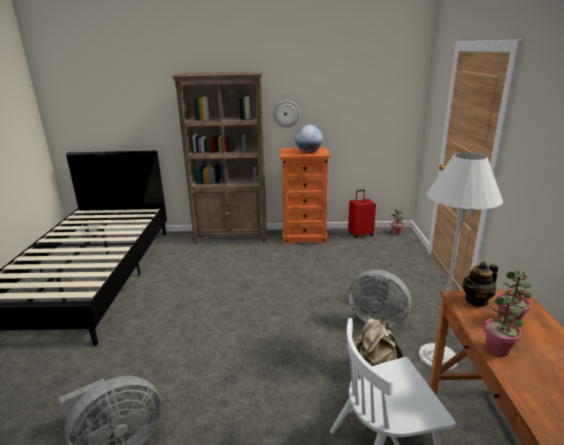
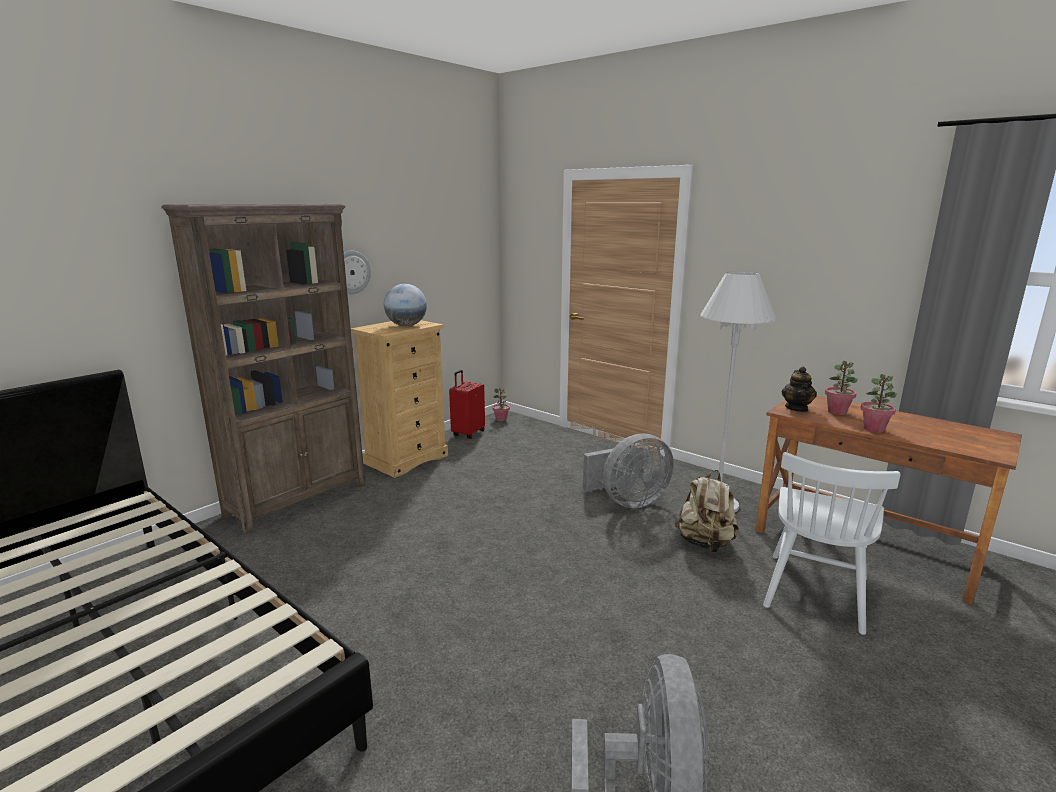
camera: 50 degrees left, 5 degrees down
(304, 236) = (406, 459): orange dresser -> beige dresser

